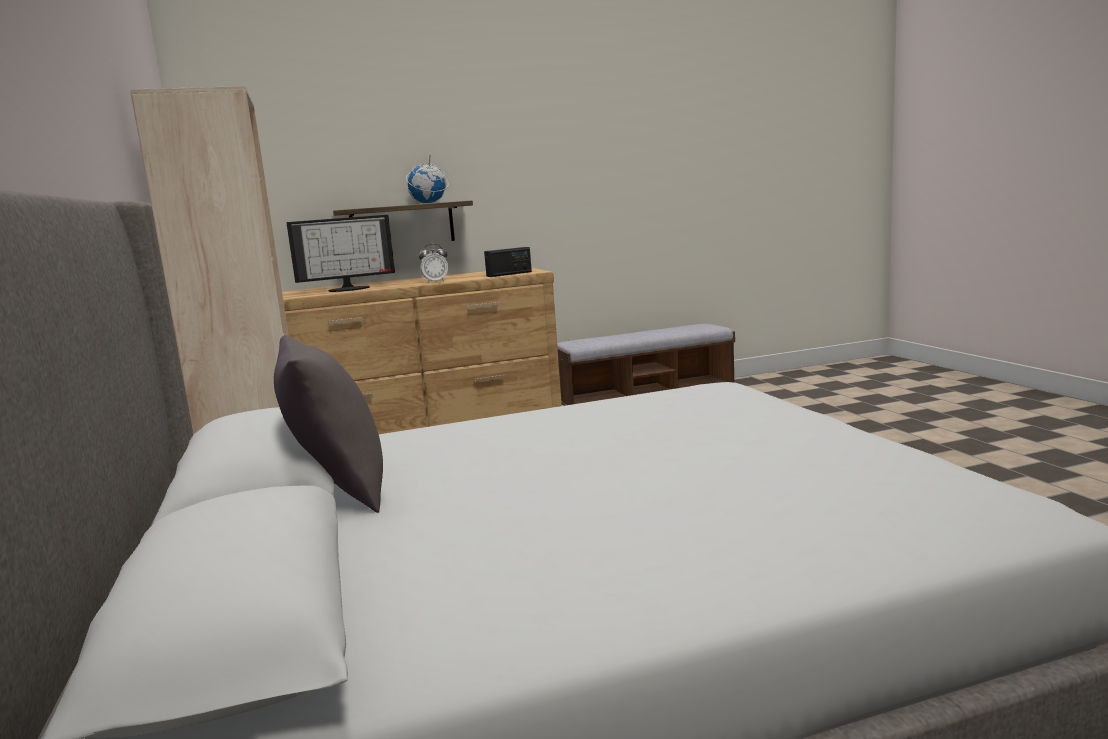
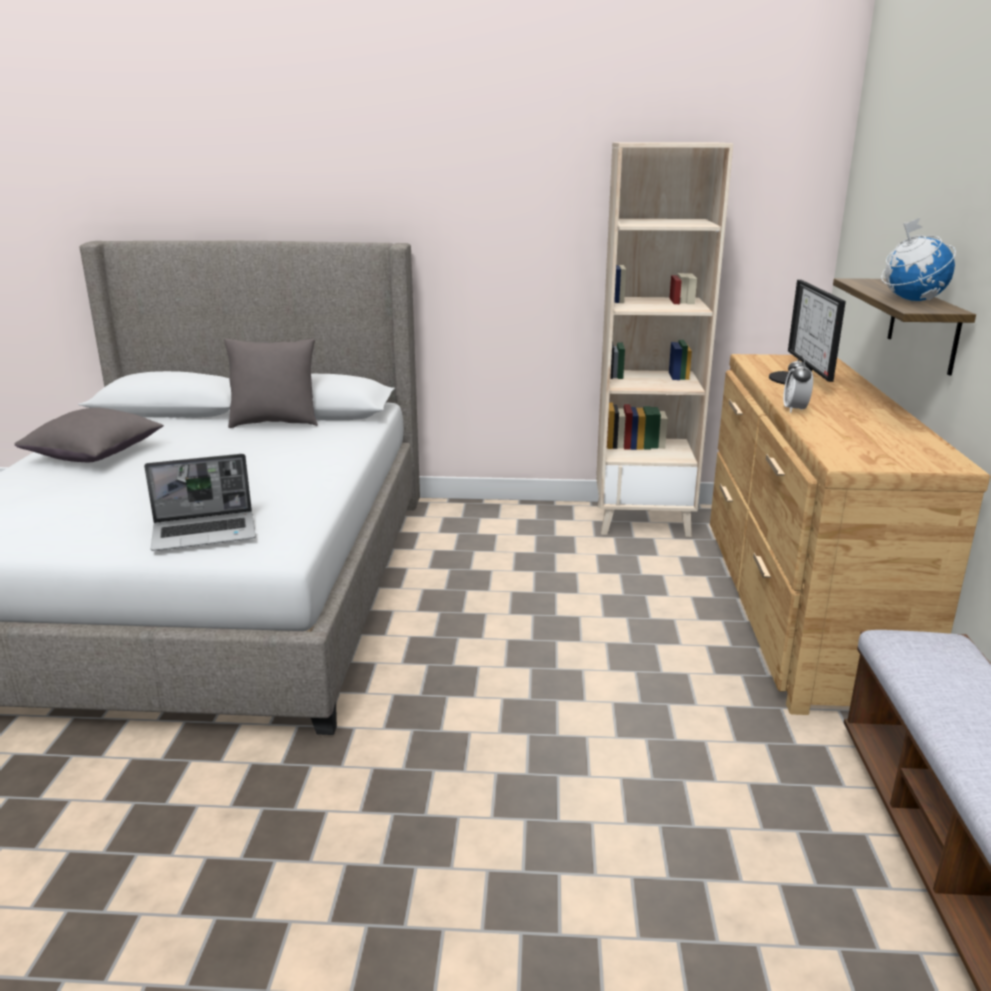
camera: 110 degrees right, 10 degrees up
(509, 274) = (836, 446): radio -> none
(608, 552) = (95, 455): none -> grey pillow
(738, 406) = (206, 533): none -> laptop

